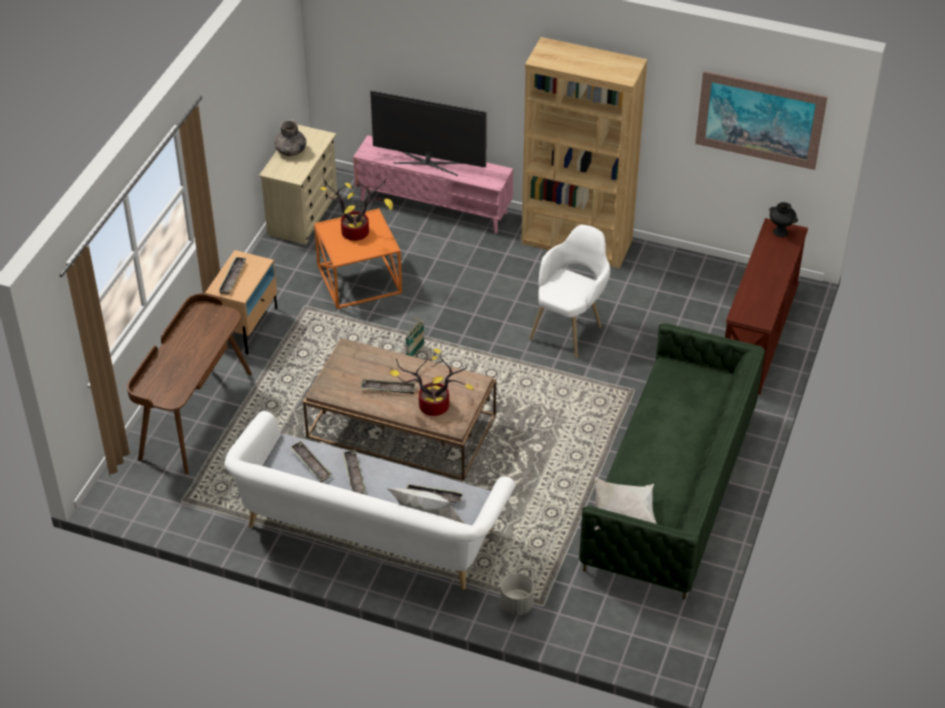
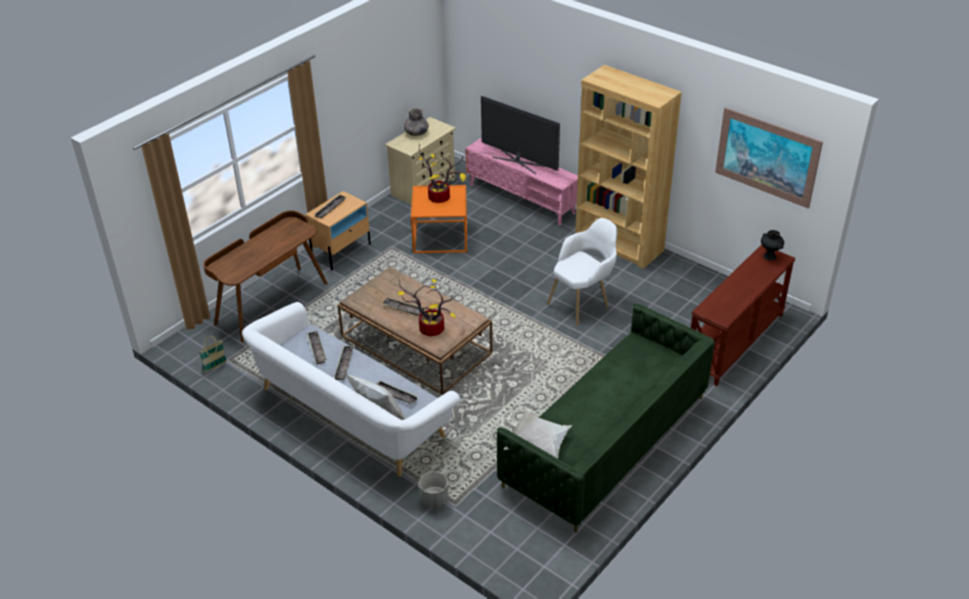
camera: 20 degrees right, 5 degrees down
(415, 353) = (454, 295): basket -> basket (215, 367)

